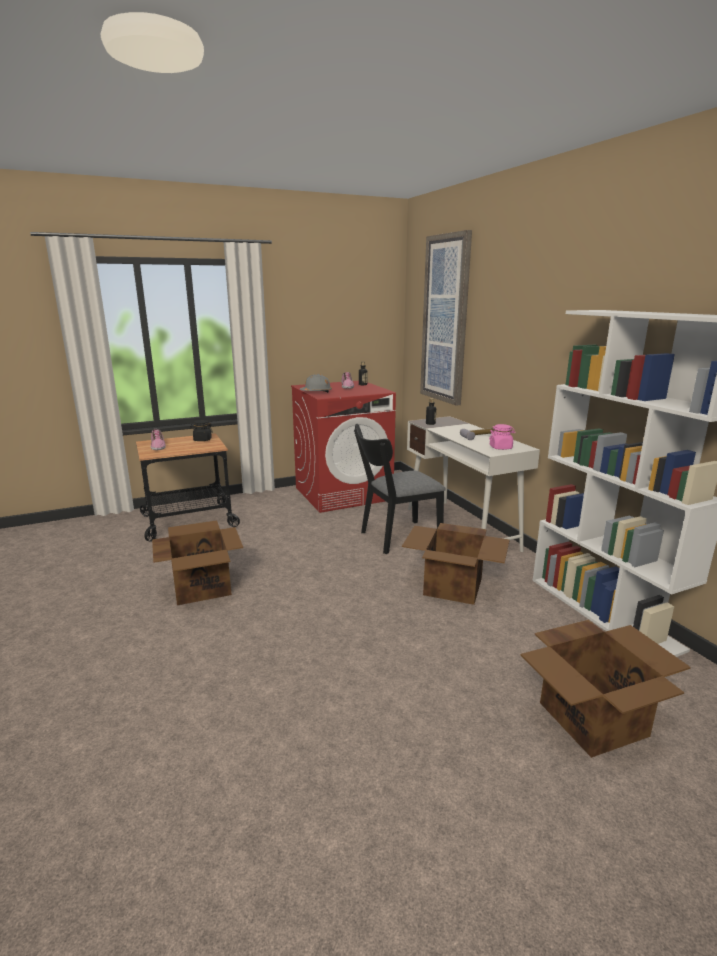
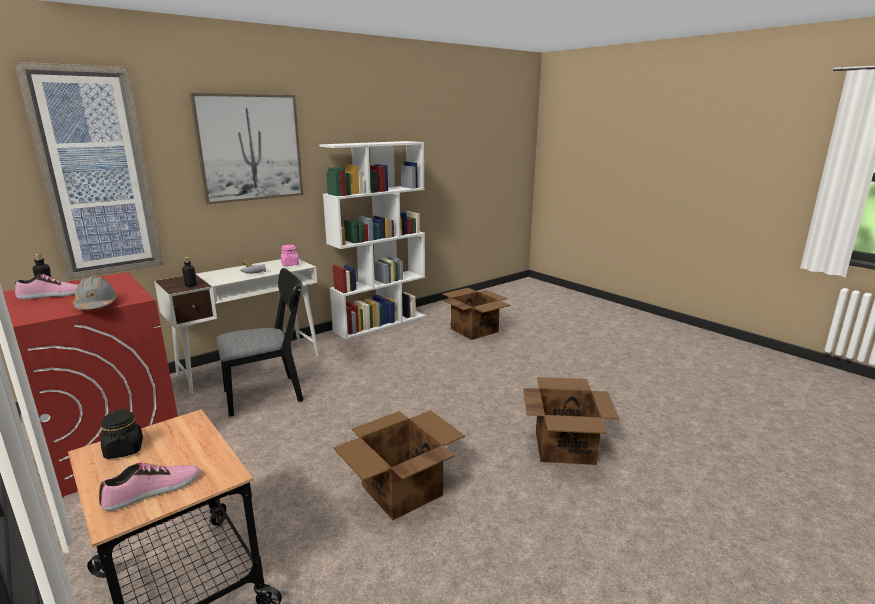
camera: 105 degrees left, 0 degrees up
(395, 537) = (270, 394): black chair -> black chair turned 75 degrees counterclockwise
(454, 587) = (362, 363): cardboard box -> cardboard box (565, 446)
(534, 308) = (250, 148): none -> picture

